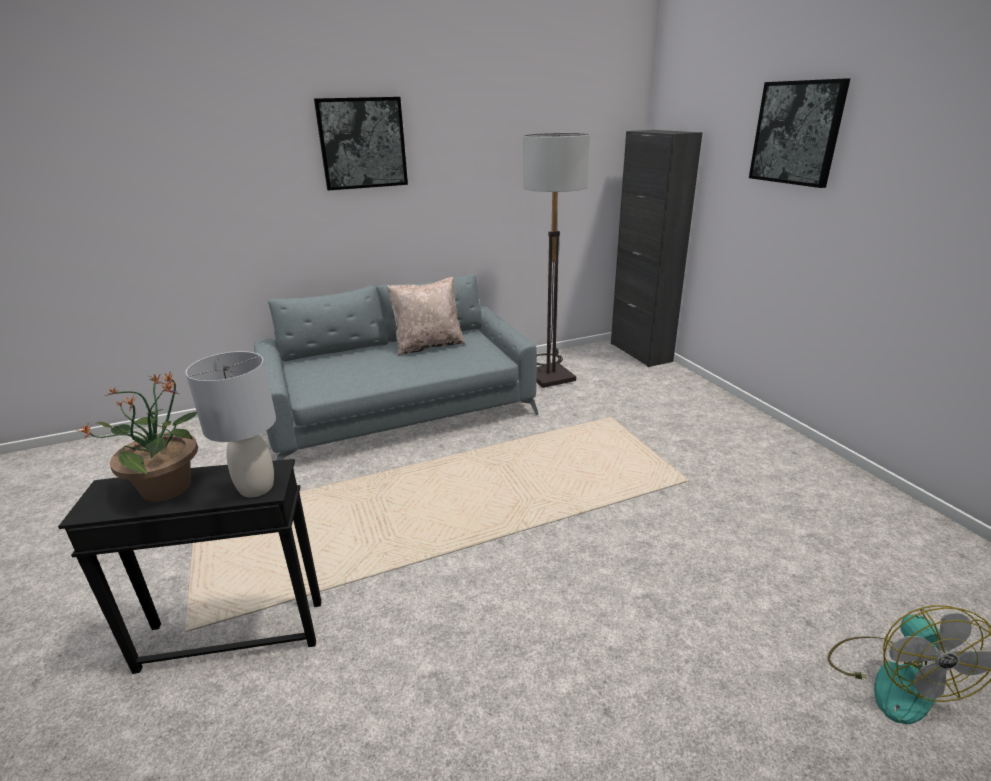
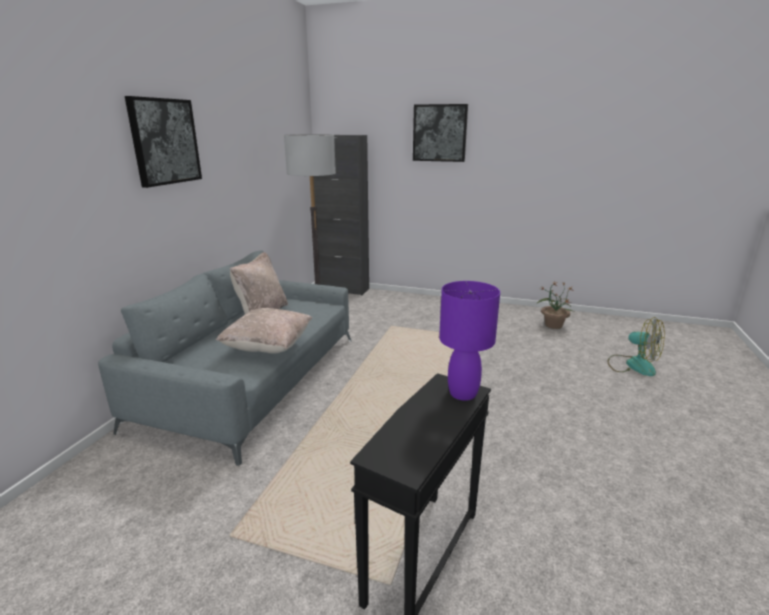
camera: 50 degrees left, 5 degrees down
(168, 487) = (415, 426): potted plant -> potted plant (553, 325)
(257, 488) = (463, 393): grey table lamp -> purple table lamp
(369, 378) = (268, 347): none -> beige pillow

